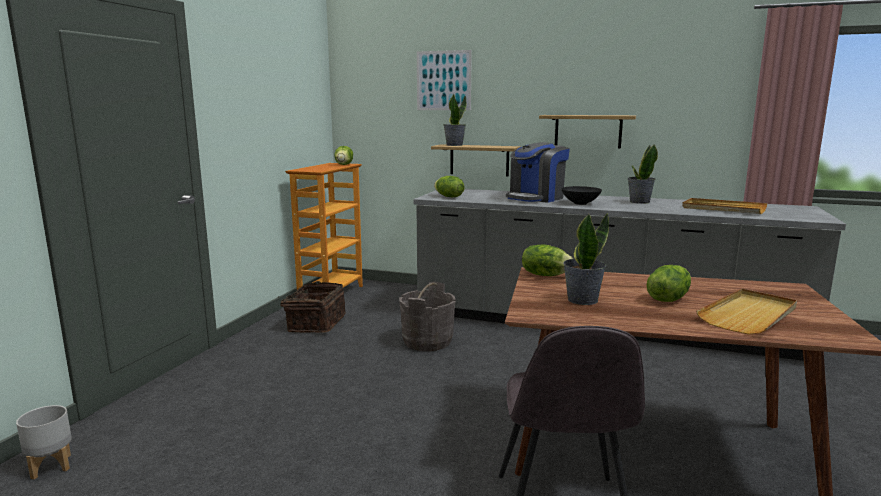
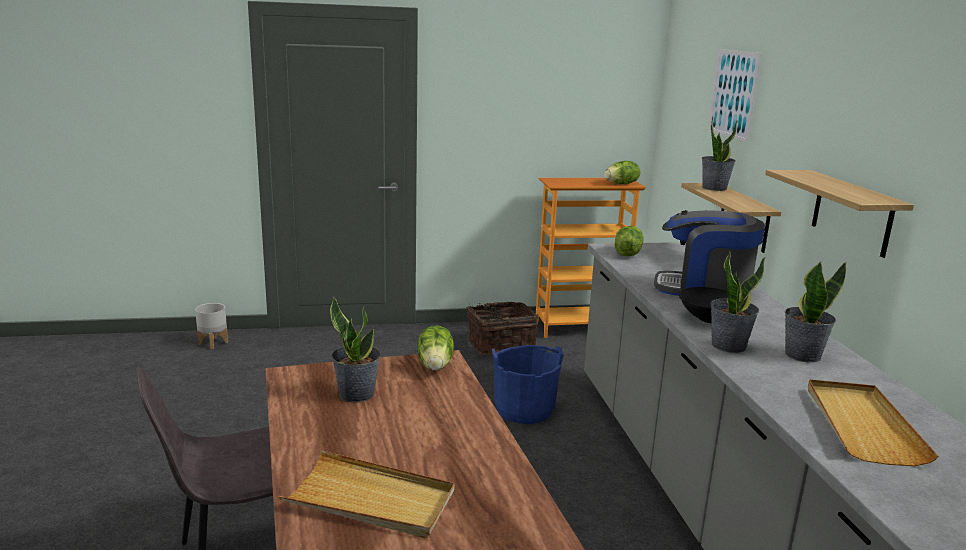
camera: 60 degrees right, 5 degrees up
(427, 341) = (524, 409): grey bucket -> blue bucket
(620, 207) = (728, 345): none -> potted plant
(668, 299) = (399, 442): lettuce -> none

